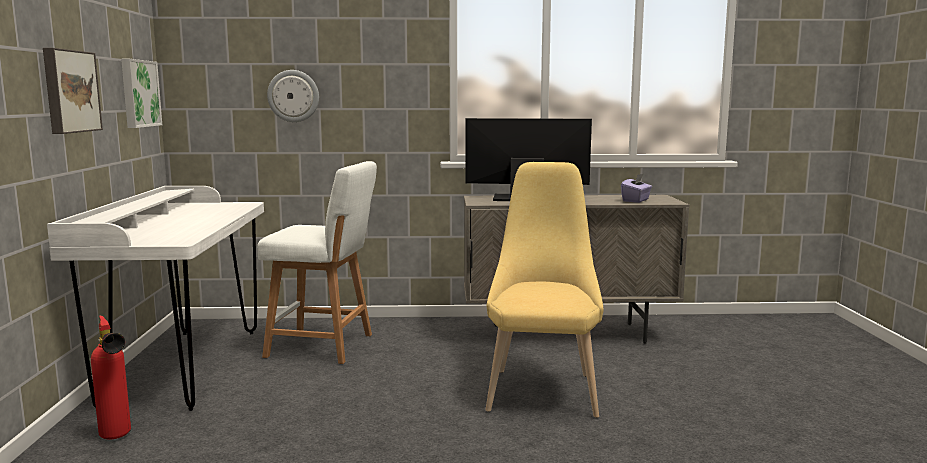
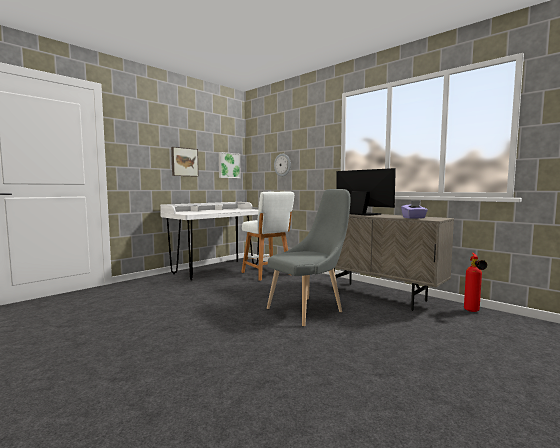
camera: 45 degrees right, 5 degrees down
(117, 438) = (161, 281): fire extinguisher -> fire extinguisher (473, 312)
(542, 389) = (309, 310): yellow chair -> grey chair

